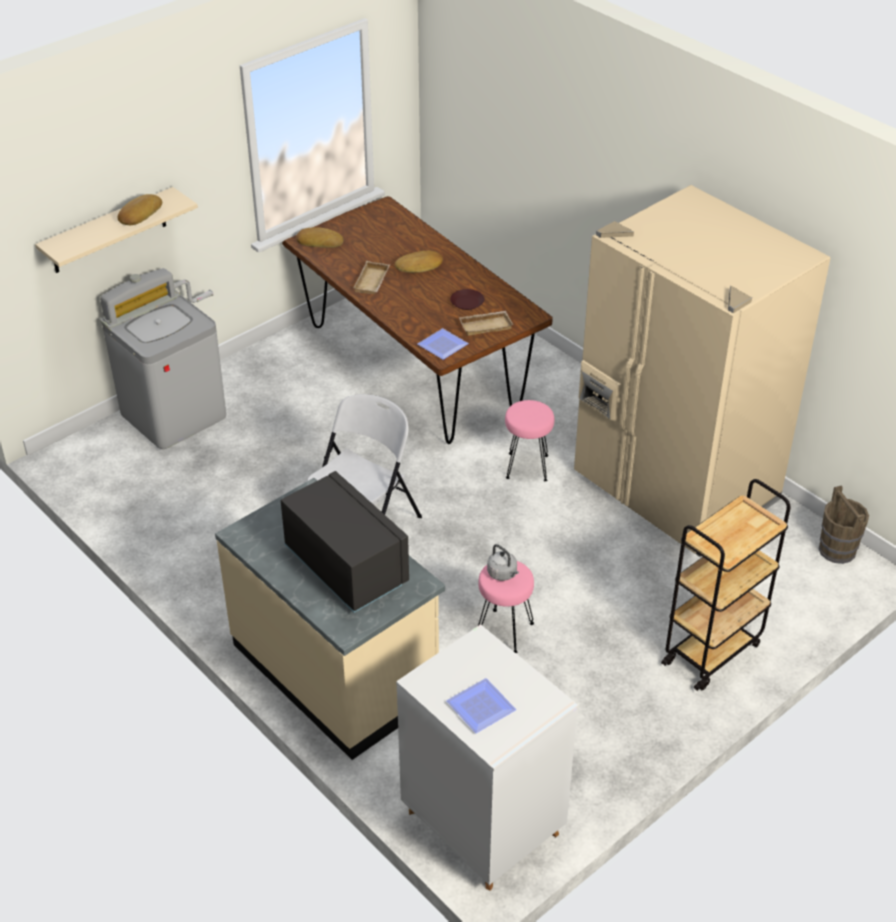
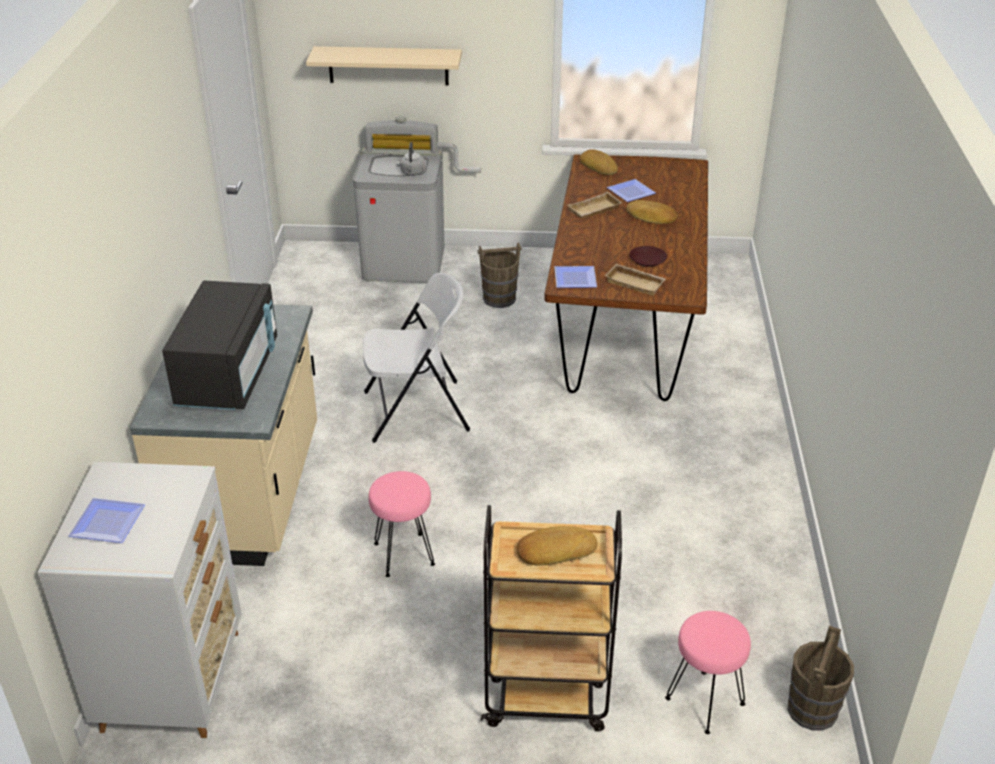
camera: 45 degrees right, 5 degrees down
(139, 214) = (408, 55): bread -> bread (555, 550)
(293, 401) = (499, 299): none -> brown bucket
(377, 252) = (633, 192): none -> plate
(503, 574) = (399, 485): grey kettle -> grey kettle (412, 173)
(527, 467) = (609, 447): pink stool -> pink stool (704, 702)
(675, 488) = (720, 546): beige fridge -> none

